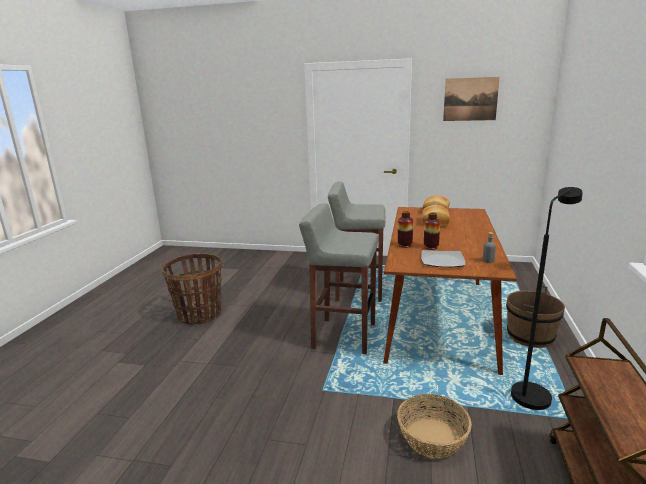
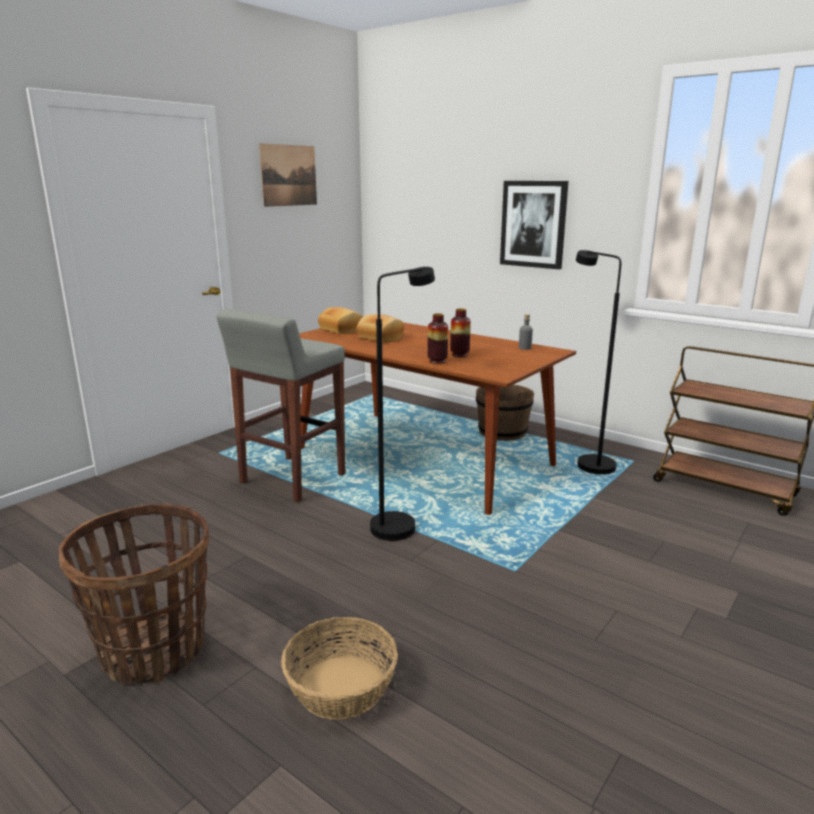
camera: 65 degrees left, 0 degrees up
(343, 335) = (399, 523): grey stool -> black floor lamp
(432, 437) = (632, 529): basket -> basket (340, 687)
(442, 260) = (505, 359): plate -> none
(609, 154) = (533, 224): none -> picture

